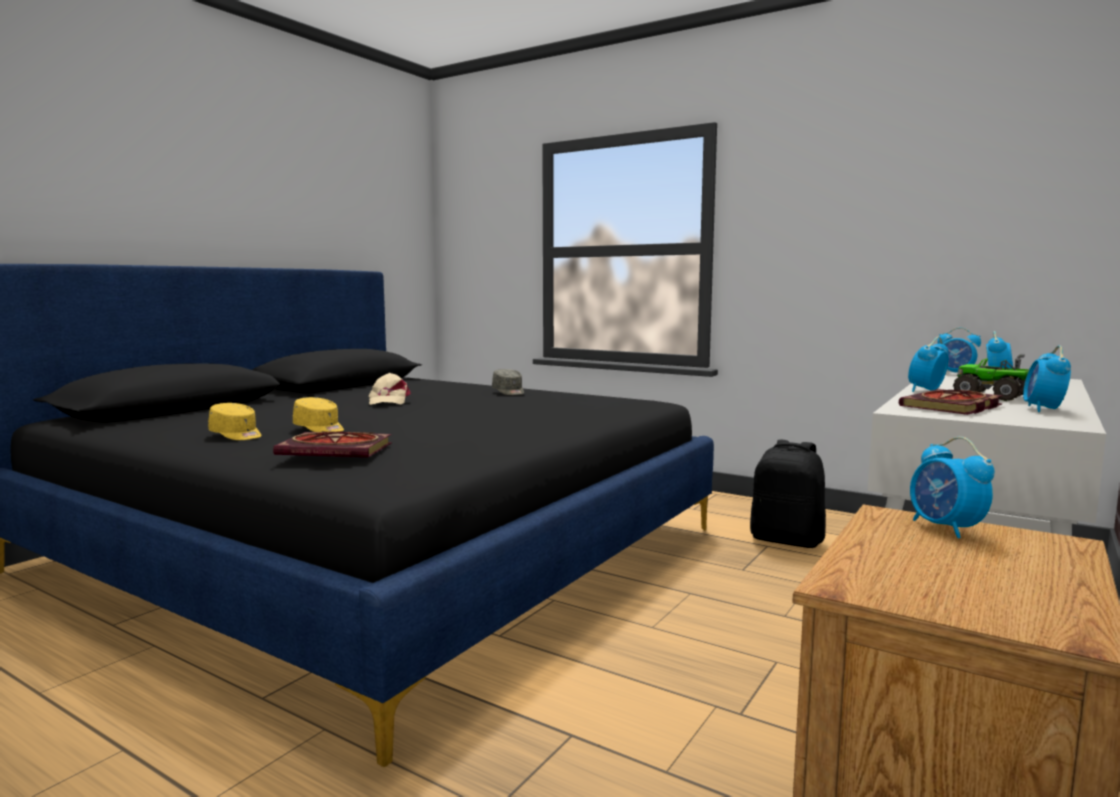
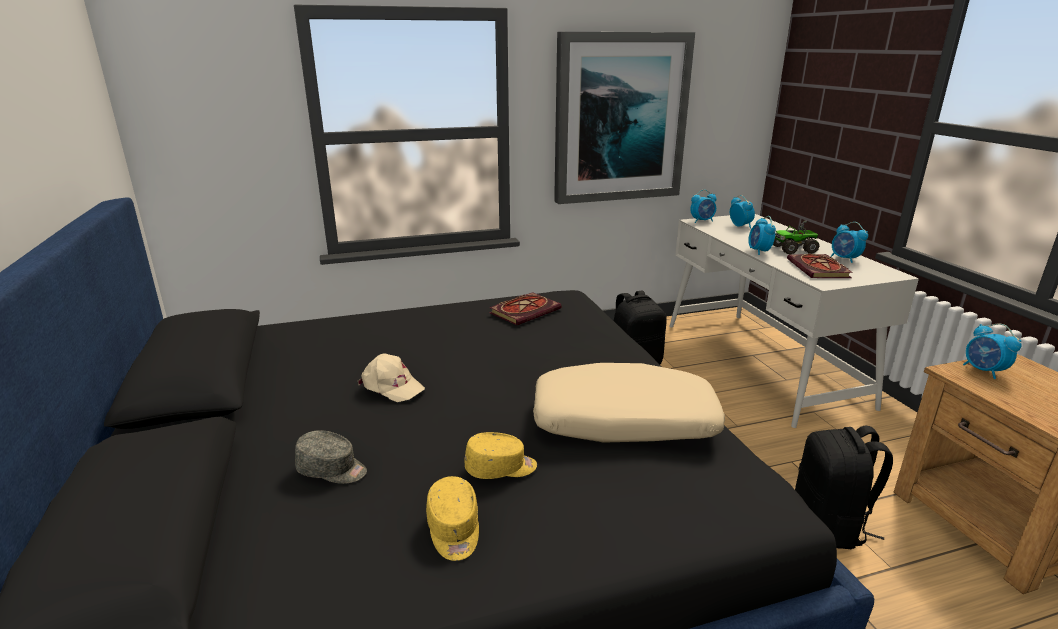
camera: 50 degrees left, 15 degrees up
(236, 435) = (454, 530): yellow cap -> yellow cap turned 90 degrees clockwise
(338, 449) = (646, 489): book -> book (525, 310)
(441, 439) = (623, 422): none -> beige pillow
(509, 392) = (439, 322): grey cap -> grey cap (332, 470)
(683, 711) = (830, 525): none -> black backpack
(851, 234) = (620, 118): none -> picture
(945, 528) = (983, 371): alarm clock -> alarm clock turned 45 degrees clockwise

